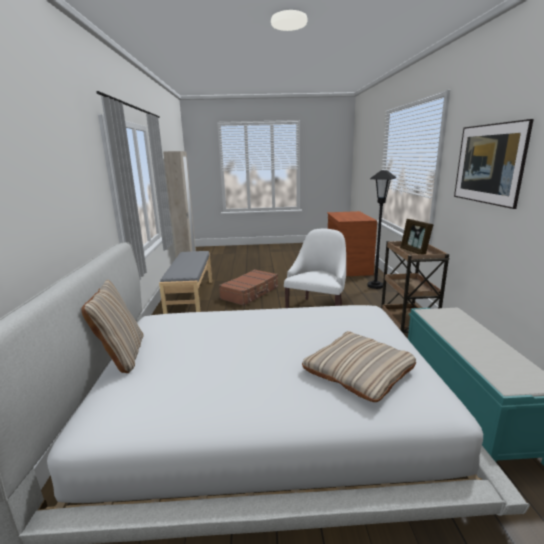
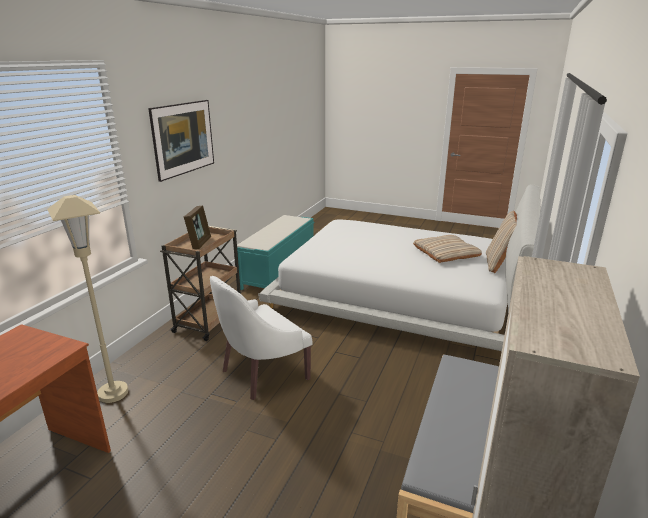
camera: 155 degrees left, 5 degrees up
(250, 293) = (327, 453): brown suitcase -> none
(358, 370) = (360, 231): beige pillow -> beige pillow (446, 253)
(375, 286) = (113, 393): black floor lamp -> beige floor lamp

